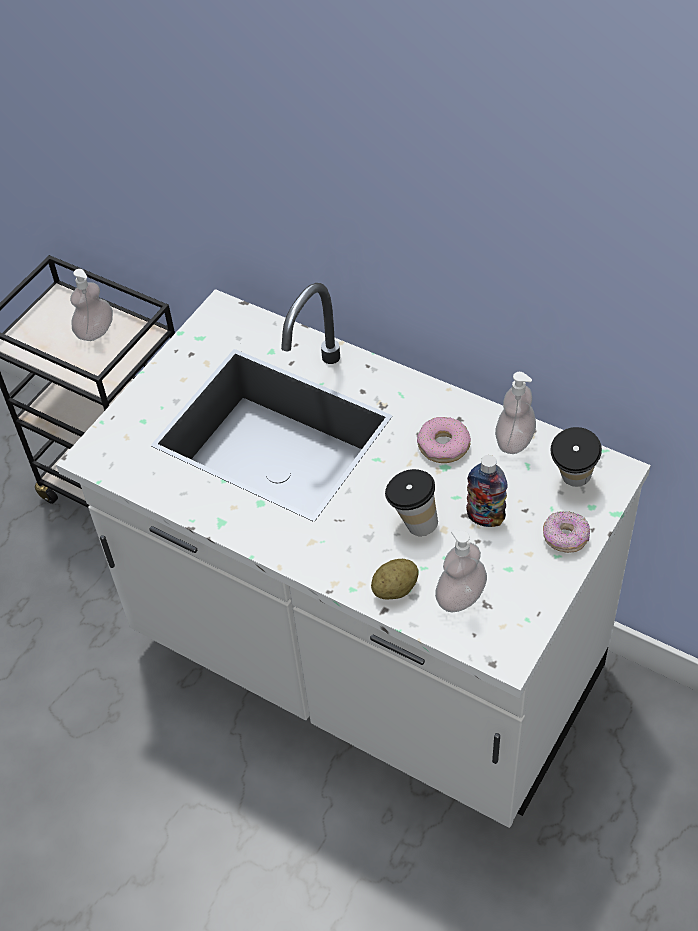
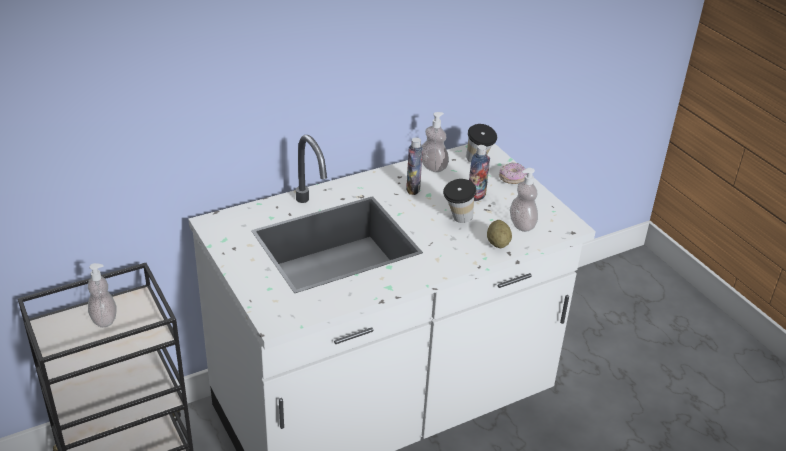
camera: 65 degrees left, 15 degrees down
(443, 445) = (413, 189): donut -> bottle

